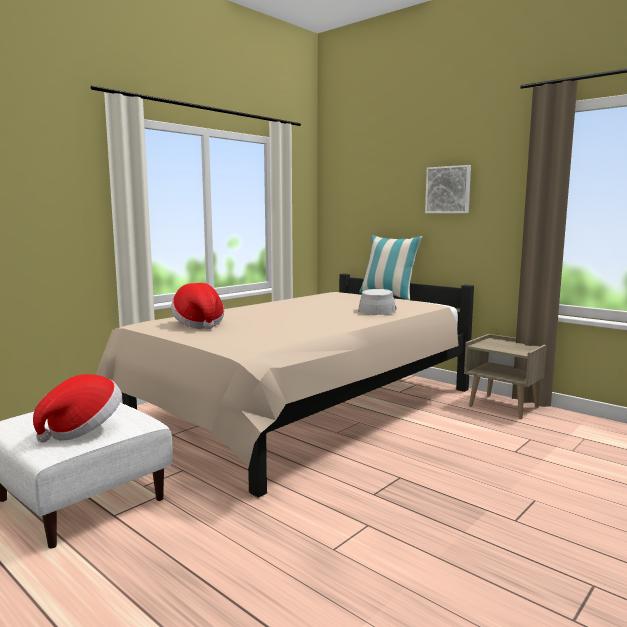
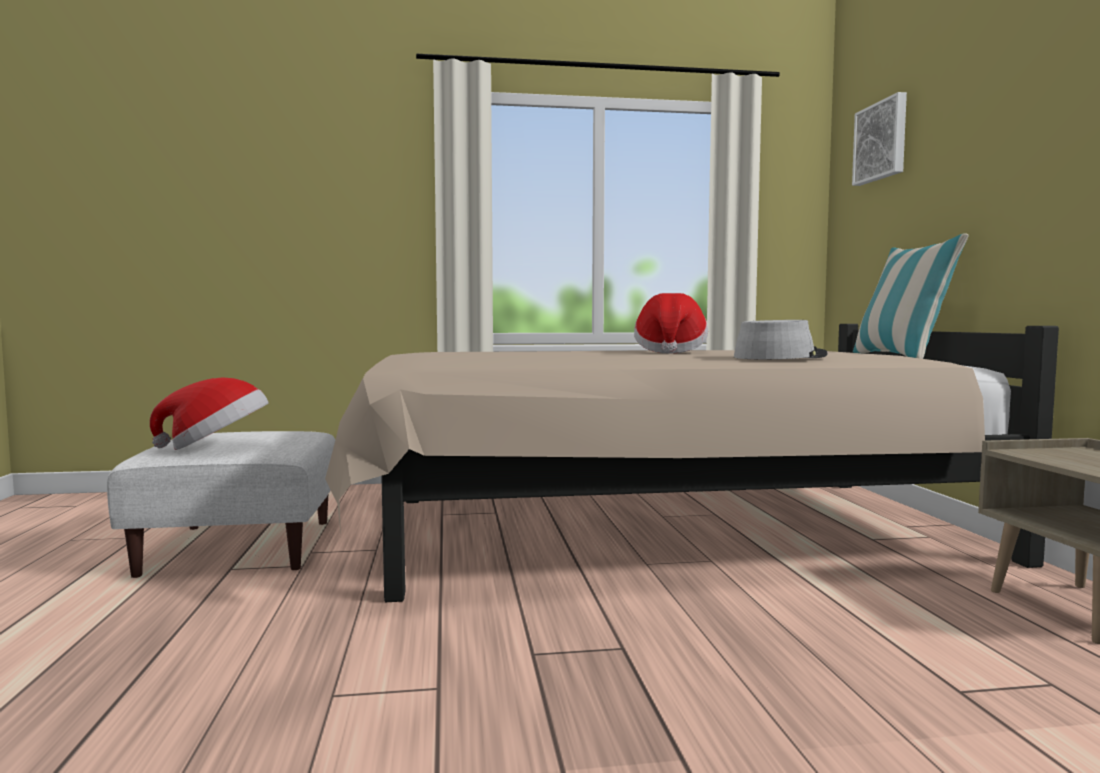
camera: 40 degrees right, 5 degrees down
(199, 324) = (464, 353): hat -> hat (670, 352)
(448, 190) = (1021, 128): picture -> picture (882, 141)

